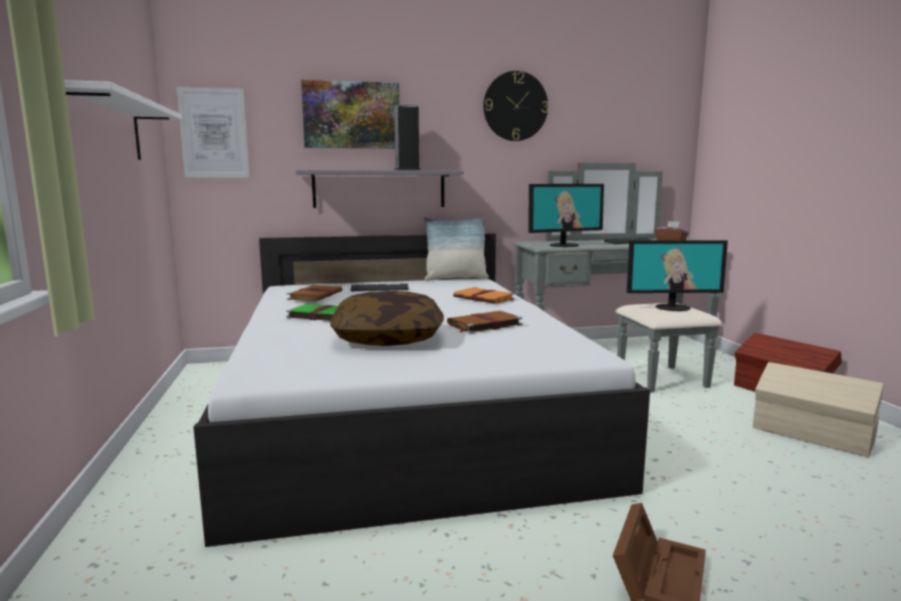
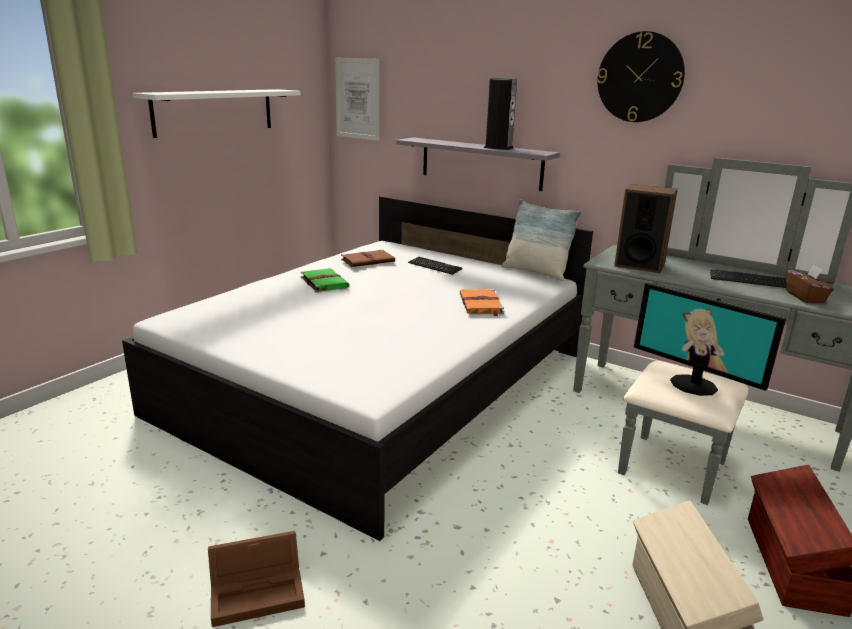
camera: 45 degrees right, 10 degrees up
(351, 115) = (462, 85): picture -> none
(388, 338) = (299, 319): pillow -> none
(483, 324) = (390, 332): brown book -> none
(564, 245) = (639, 265): monitor -> speaker

